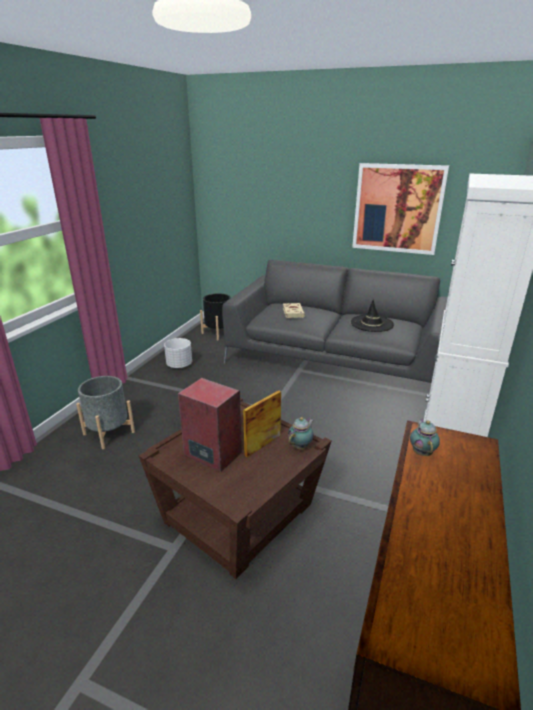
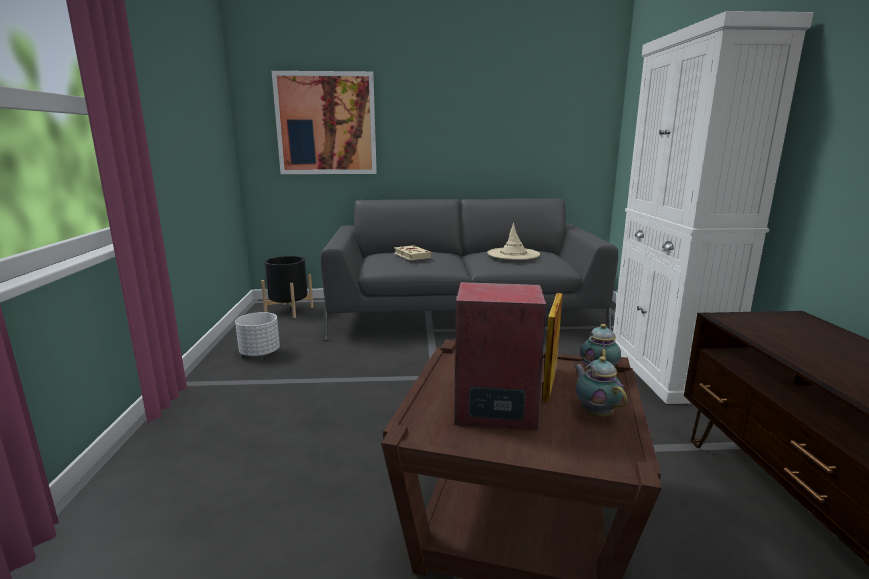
camera: 25 degrees left, 10 degrees down
(109, 433) = (203, 465): grey planter -> none
(372, 323) = (513, 254): black hat -> beige hat
(397, 209) = (504, 128): picture -> picture (326, 124)
(421, 452) = (764, 335): teapot -> teapot (595, 413)

